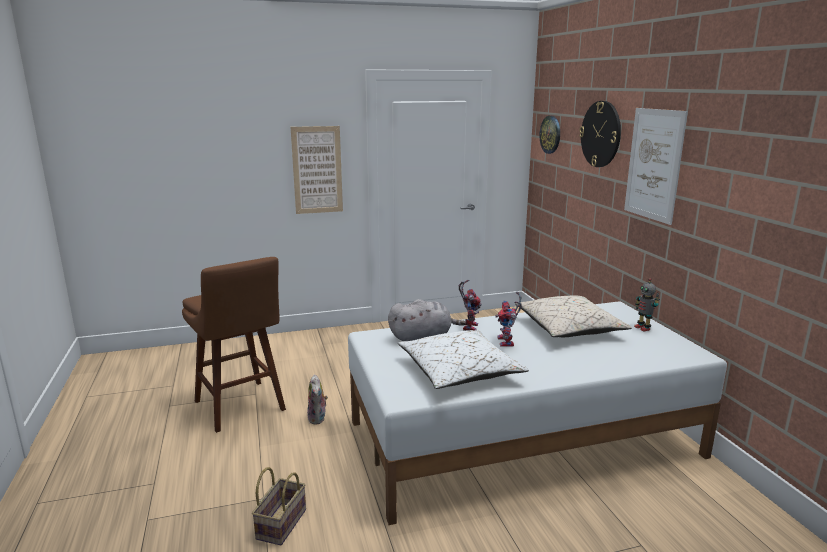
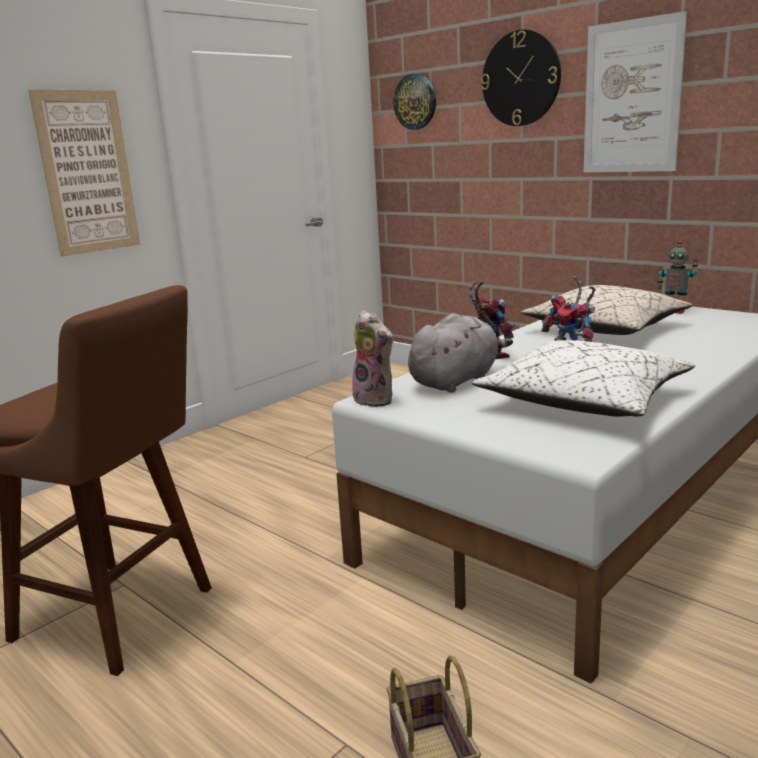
camera: 30 degrees left, 0 degrees up
(318, 418) = (285, 580): plush toy -> plush toy (376, 400)

